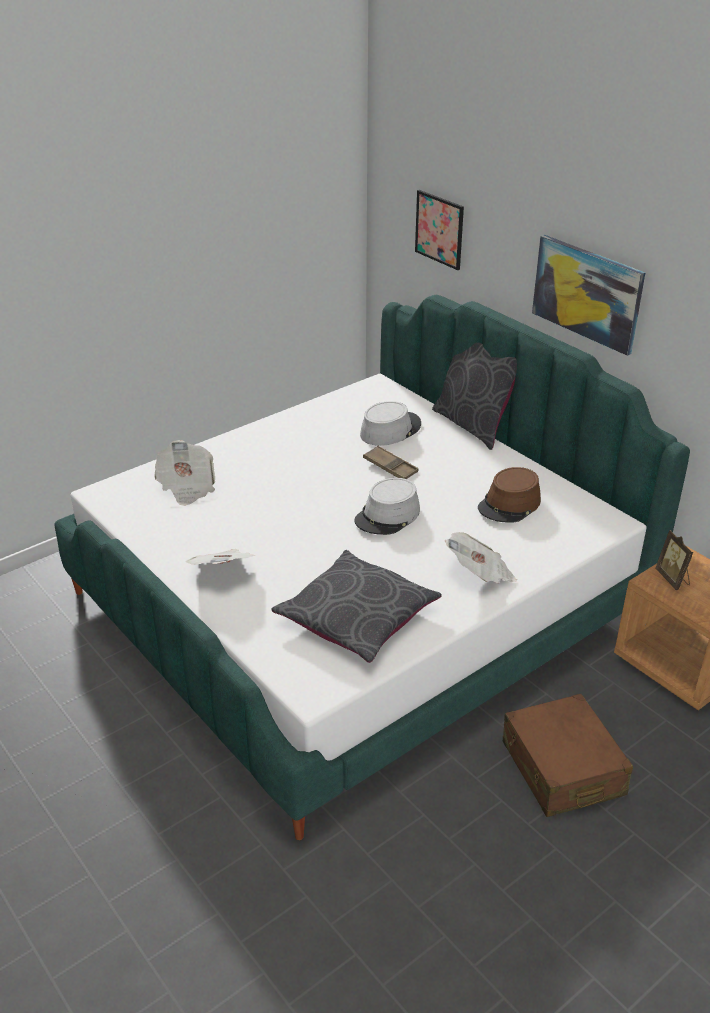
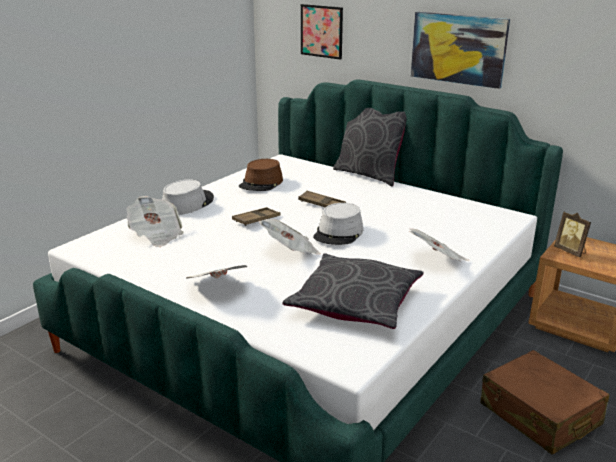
camera: 15 degrees left, 10 degrees down
(304, 480) = (256, 219): none -> brown tray
(321, 534) = (290, 251): none -> newspaper
(390, 430) = (308, 183): grey hat -> grey hat (187, 203)
(509, 504) = (429, 215): brown hat -> brown hat (261, 183)

